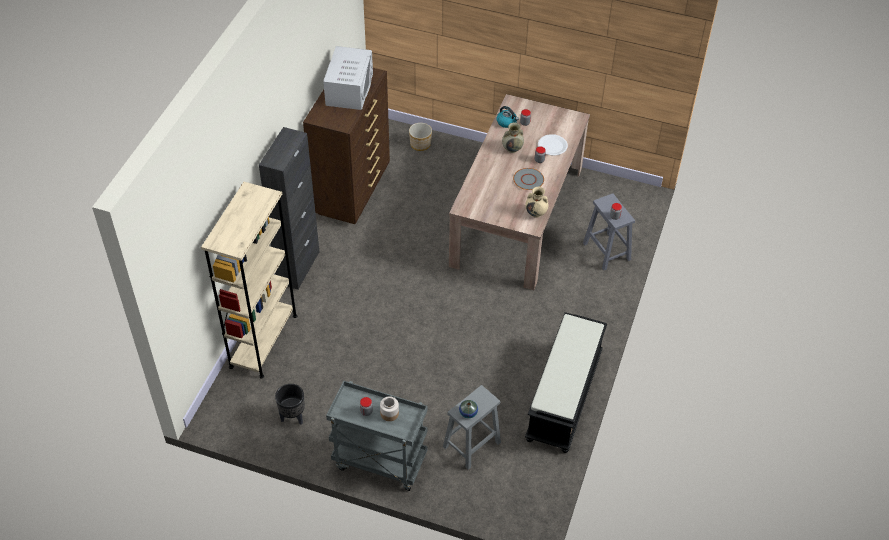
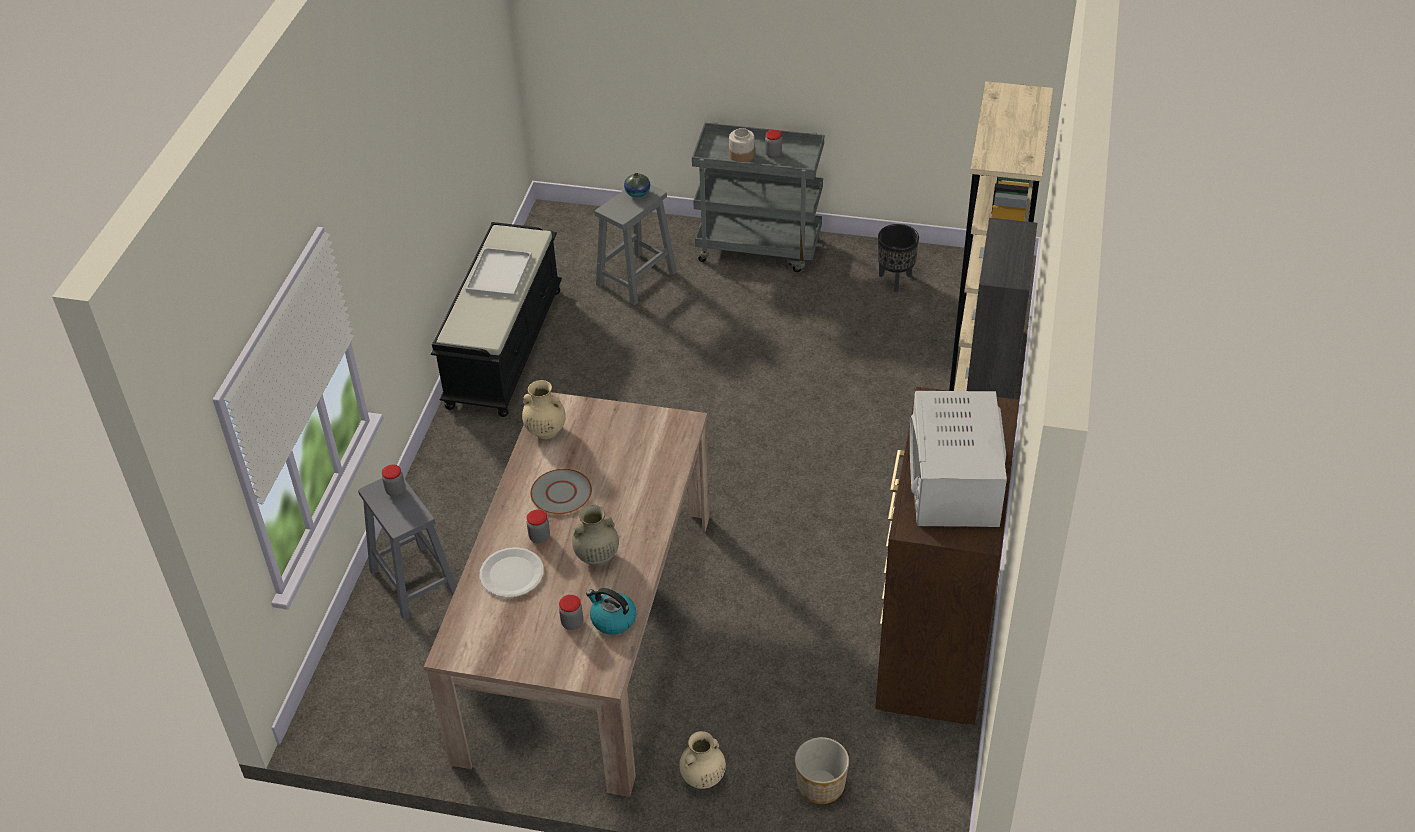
camera: 175 degrees right, 5 degrees down
(470, 152) = (702, 778): none -> beige vase
(566, 371) = (499, 275): none -> white tray

